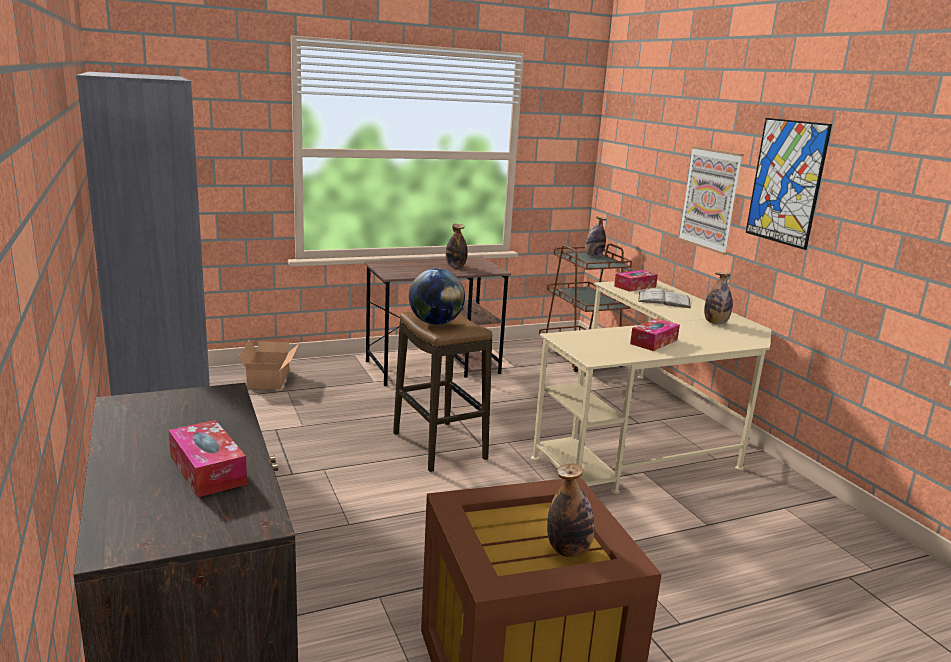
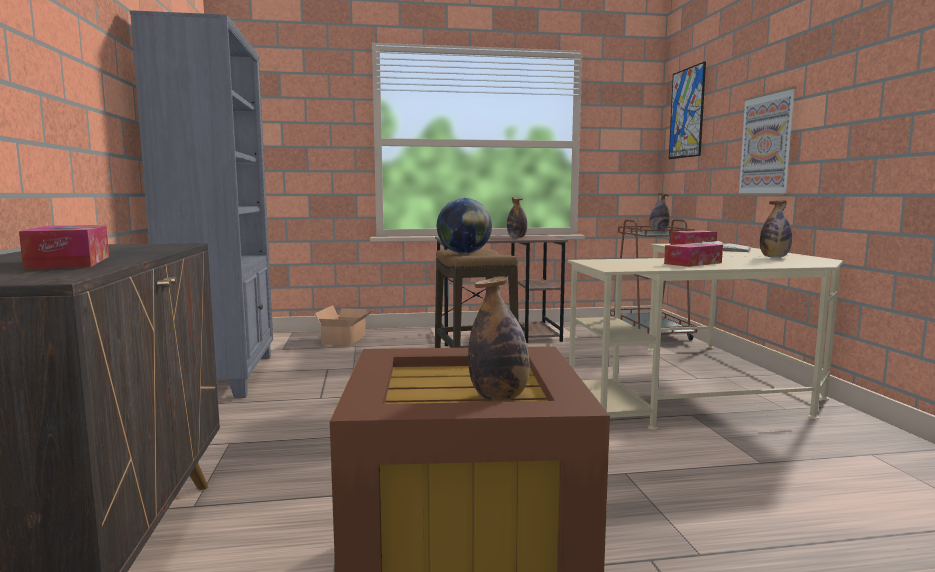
camera: 15 degrees right, 10 degrees down
(786, 182) = (844, 97): picture -> picture (687, 113)

